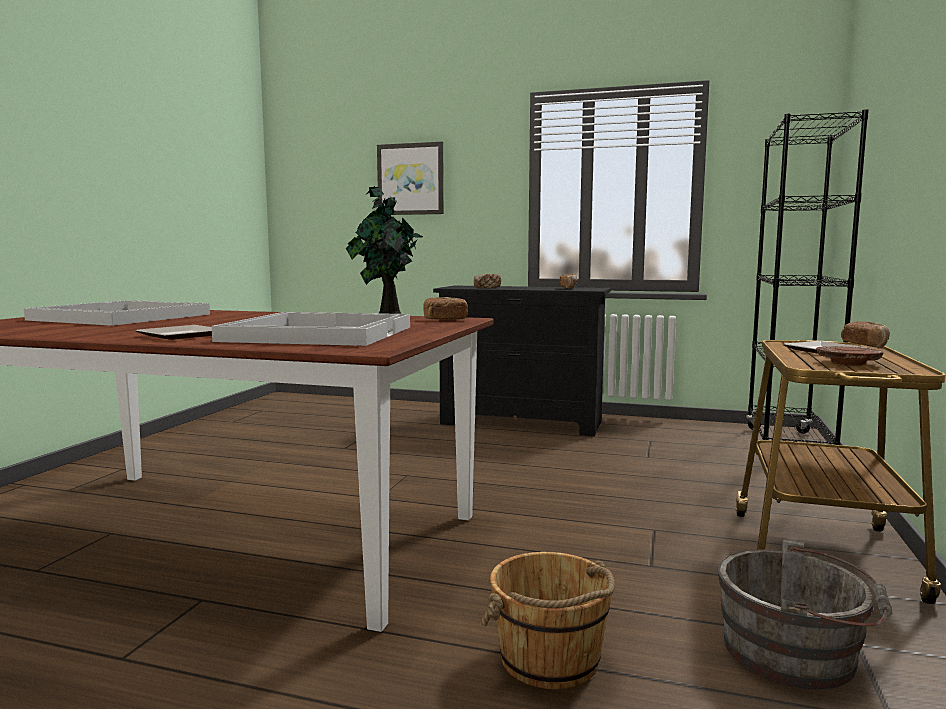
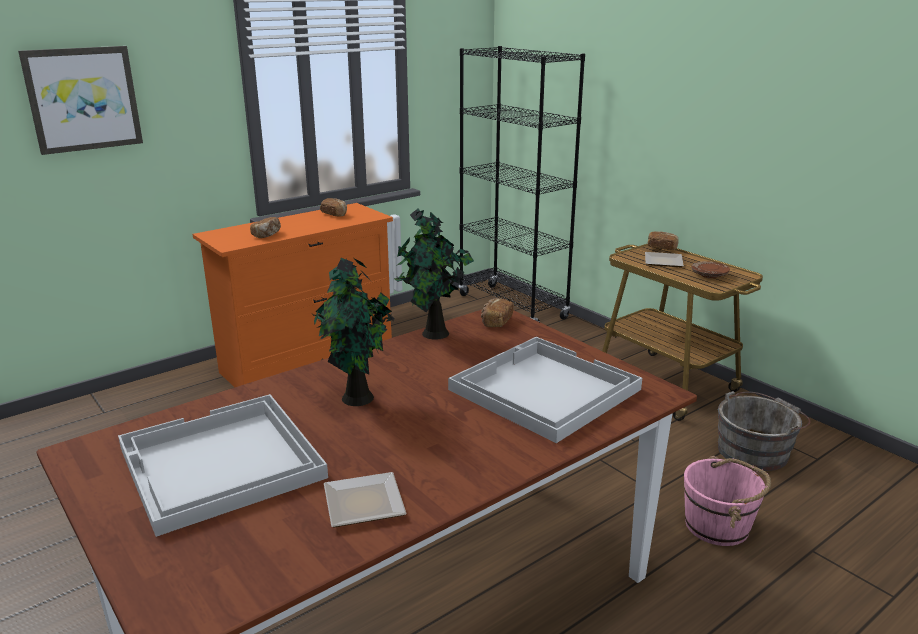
camera: 55 degrees left, 15 degrees up
(178, 336) = (490, 453): plate -> plate (362, 505)
(240, 319) = (358, 399): none -> potted plant
(522, 422) = (309, 360): black dresser -> orange dresser
(550, 660) = (718, 526): brown bucket -> pink bucket

